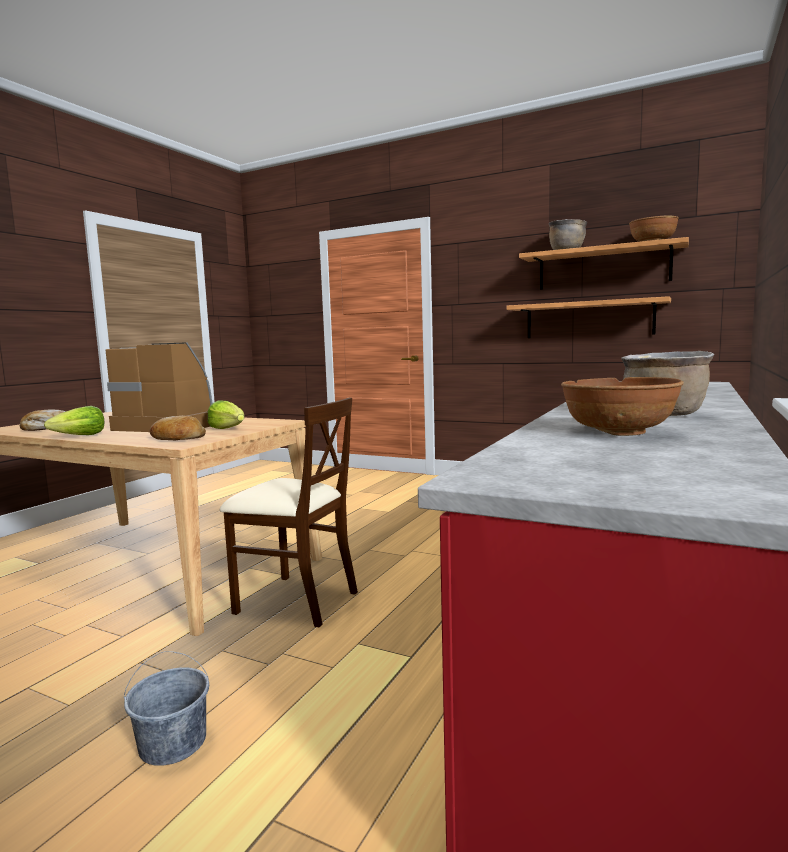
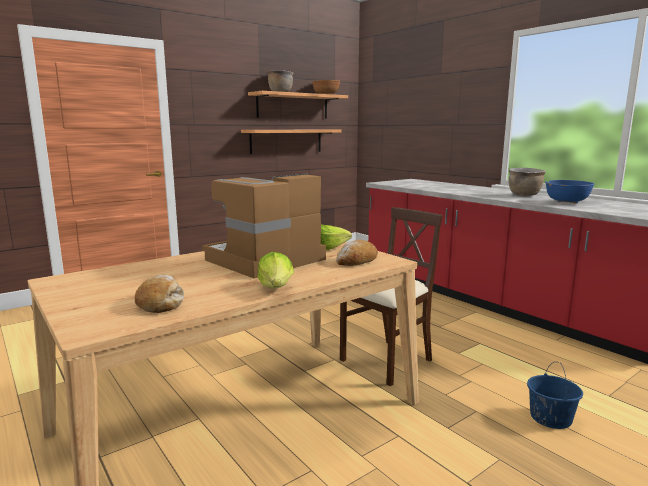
camera: 65 degrees left, 5 degrees up
(173, 743) = (550, 417): grey bucket -> blue bucket
(618, 432) = (567, 202): brown bowl -> blue bowl

